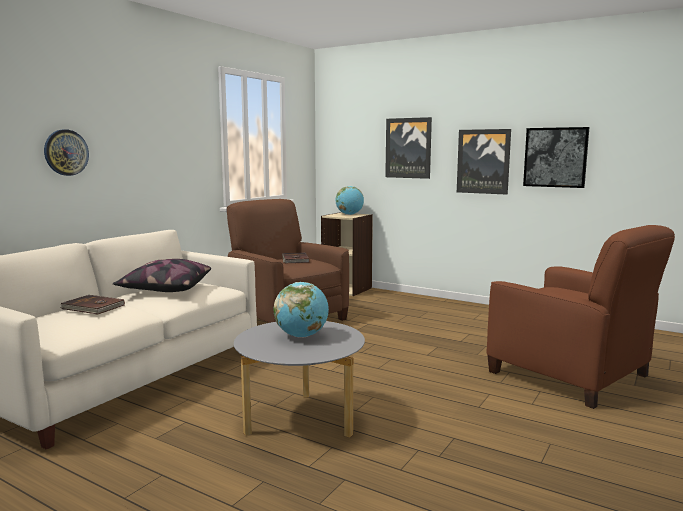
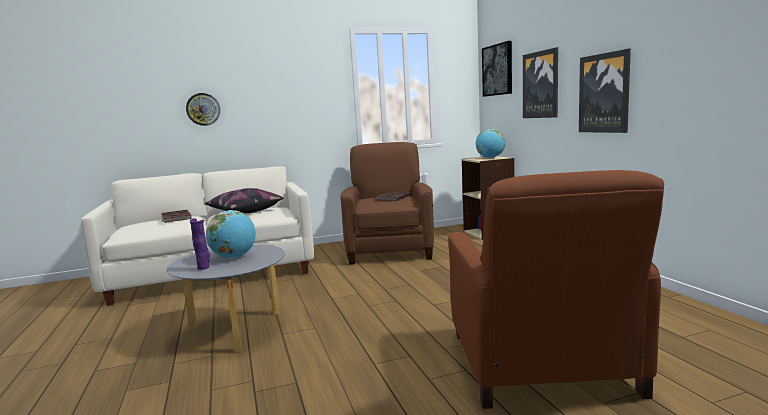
camera: 40 degrees right, 0 degrees up
(304, 350) = (203, 268): none -> purple vase
(555, 157) = (680, 80): picture -> picture (497, 70)

